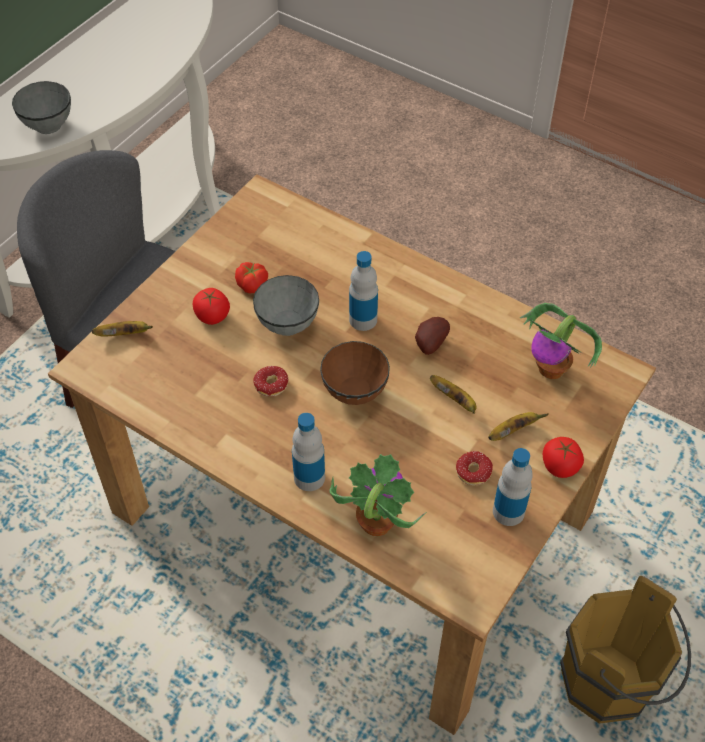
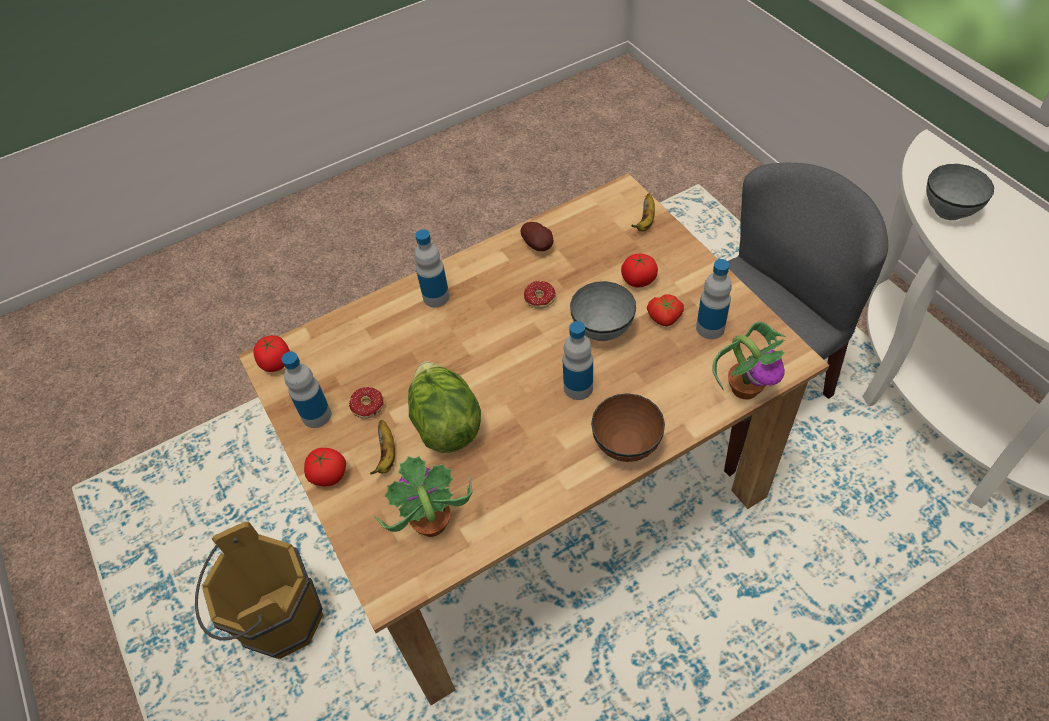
camera: 120 degrees right, 0 degrees up
(250, 251) = (710, 328): none -> bottle
(354, 392) = (500, 352): brown bowl -> brown bowl (626, 444)
(375, 523) = (370, 324): potted plant -> potted plant (745, 387)
(429, 343) = (521, 430): potato -> potato (539, 246)
(455, 400) = (446, 424): banana -> lettuce
(471, 589) = (276, 362): none -> tomato

